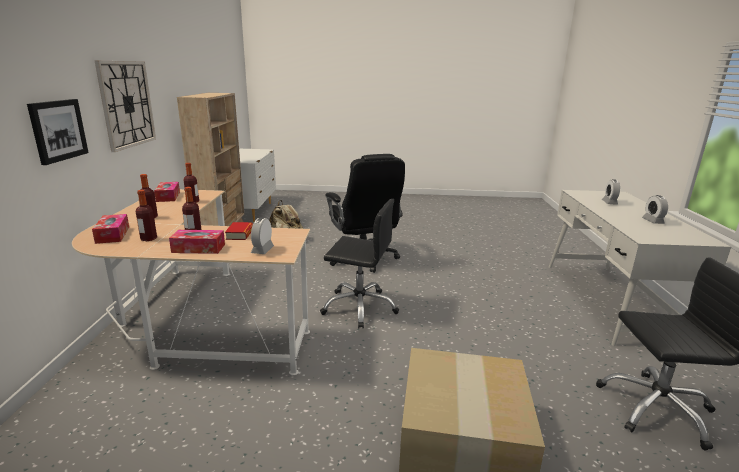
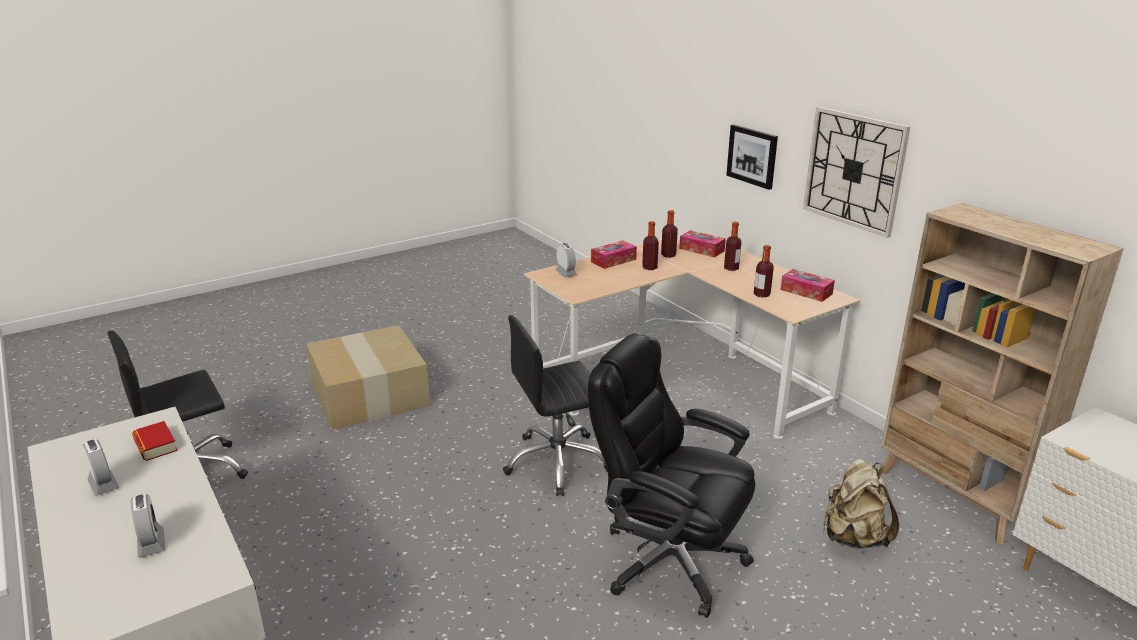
camera: 145 degrees right, 5 degrees up
(240, 234) = (615, 279): book -> book (155, 445)

